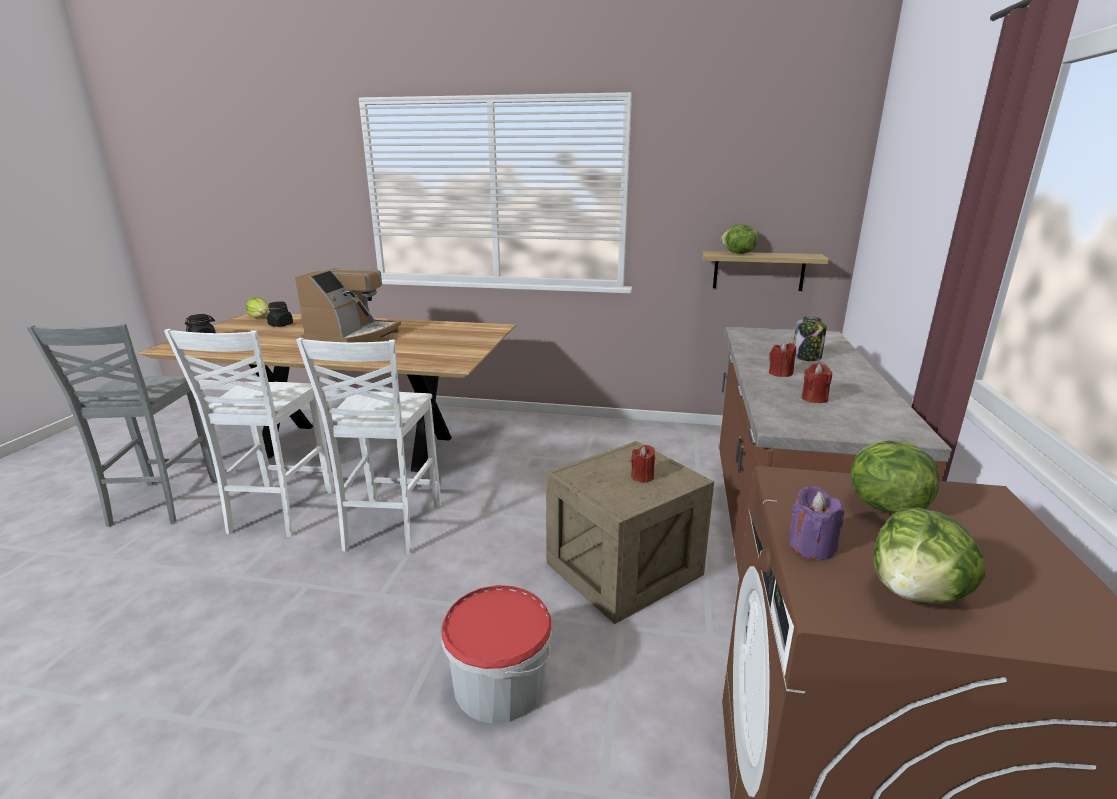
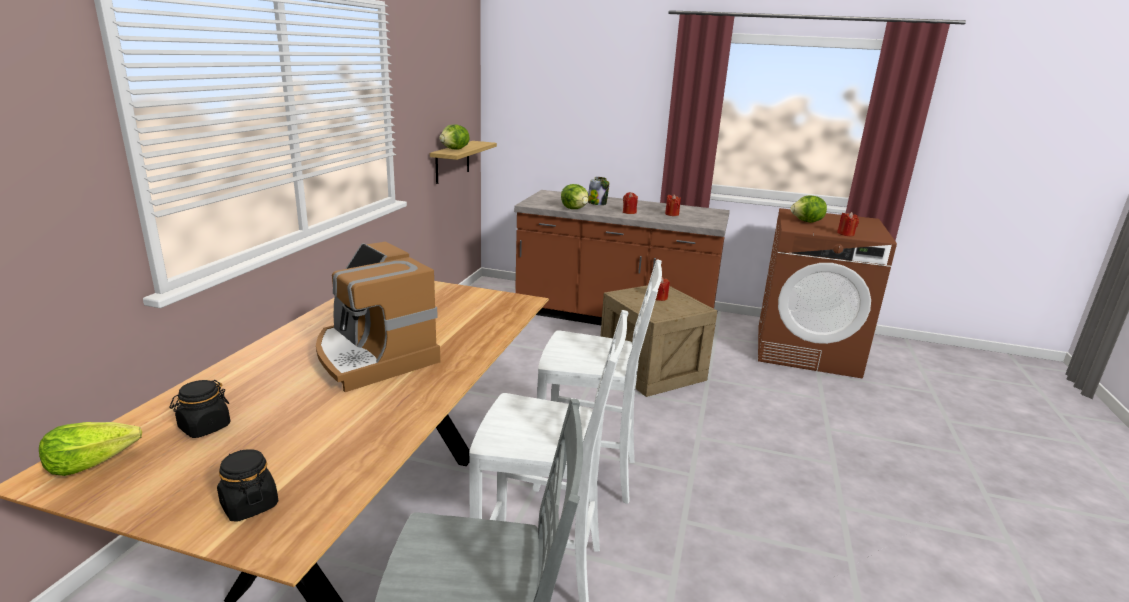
camera: 85 degrees left, 0 degrees up
(352, 338) = (372, 356): coffee machine -> coffee machine turned 150 degrees counterclockwise
(499, 684) = (768, 422): bucket -> none
(811, 547) = (846, 234): purple candle -> red candle
(916, 593) = (863, 229): lettuce -> lettuce (575, 209)

